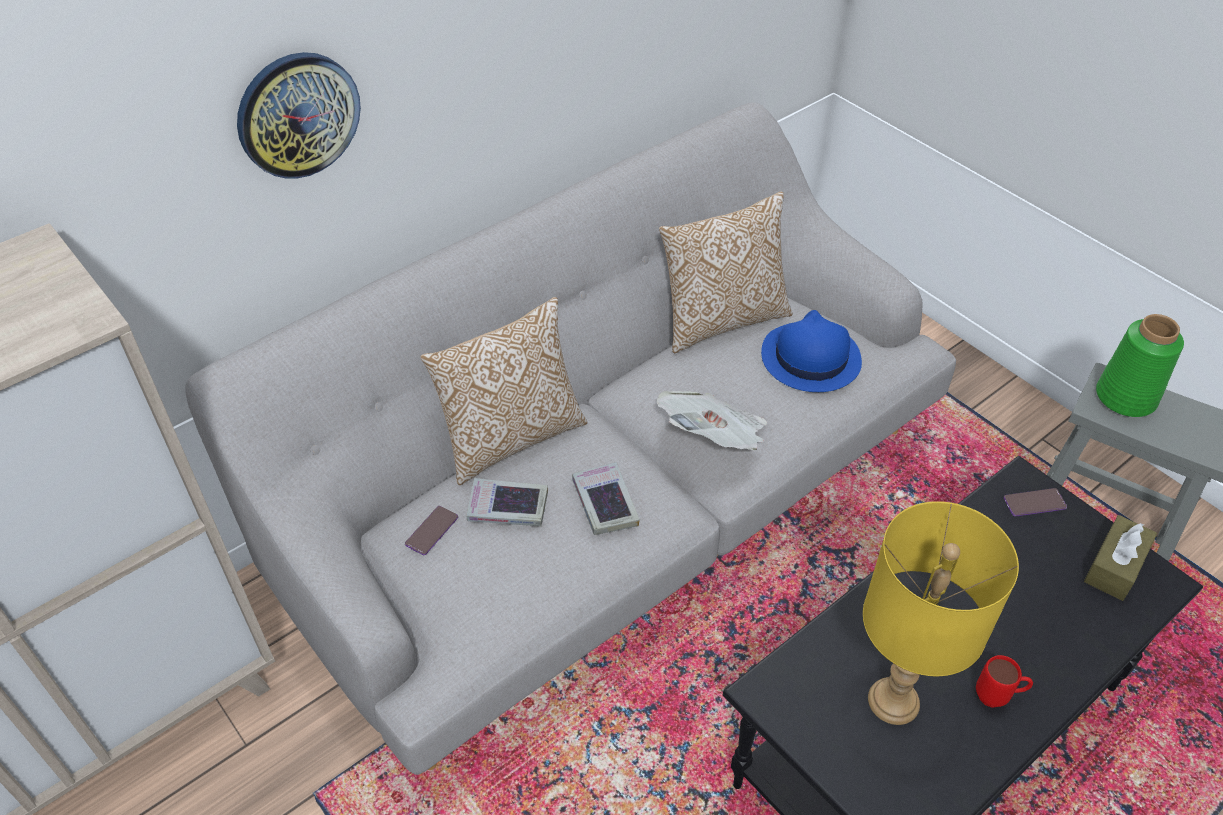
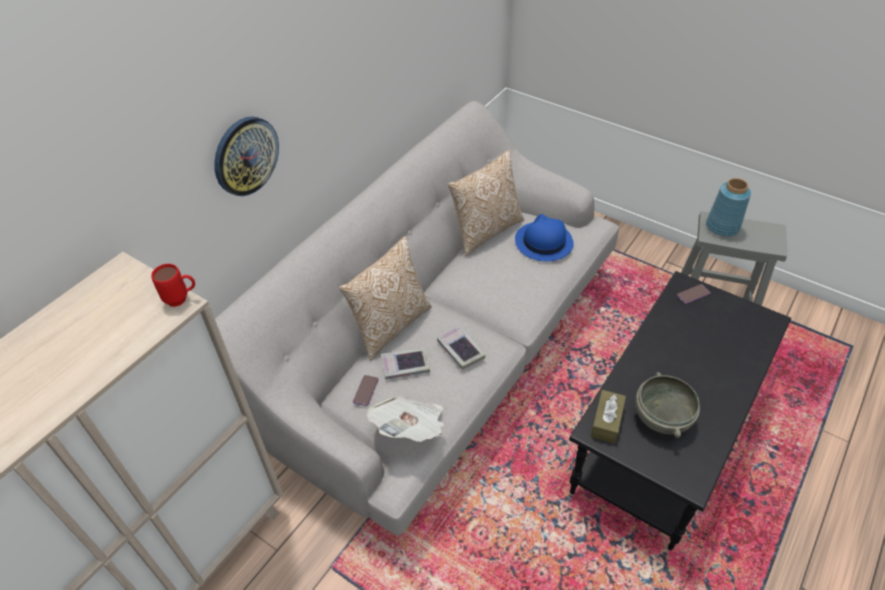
camera: 15 degrees left, 0 degrees up
(714, 439) = (508, 299): newspaper -> newspaper (410, 428)
(893, 700) = (660, 418): yellow table lamp -> grey bowl
(998, 697) = (713, 402): red mug -> red mug (182, 299)
(1115, 566) = (745, 318): brown tissue box -> brown tissue box (606, 421)
(1127, 398) = (723, 227): green vase -> blue vase

